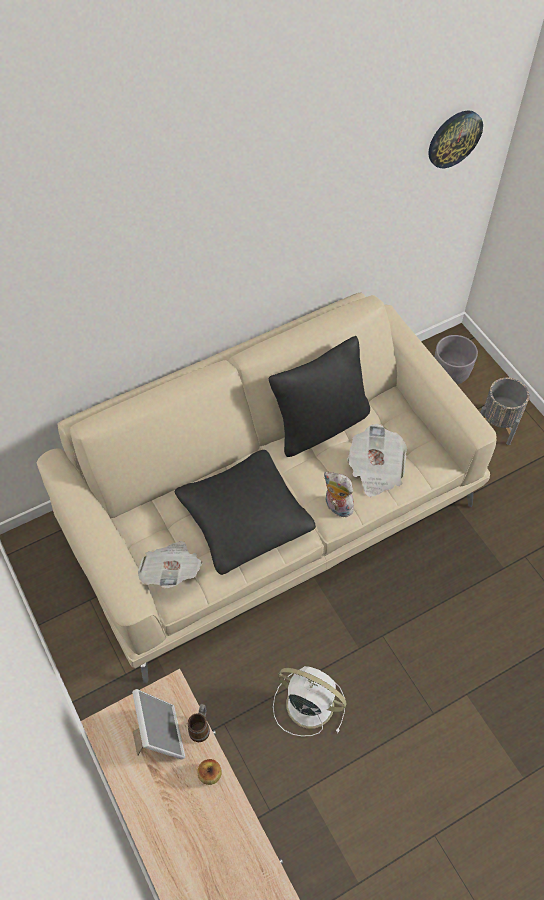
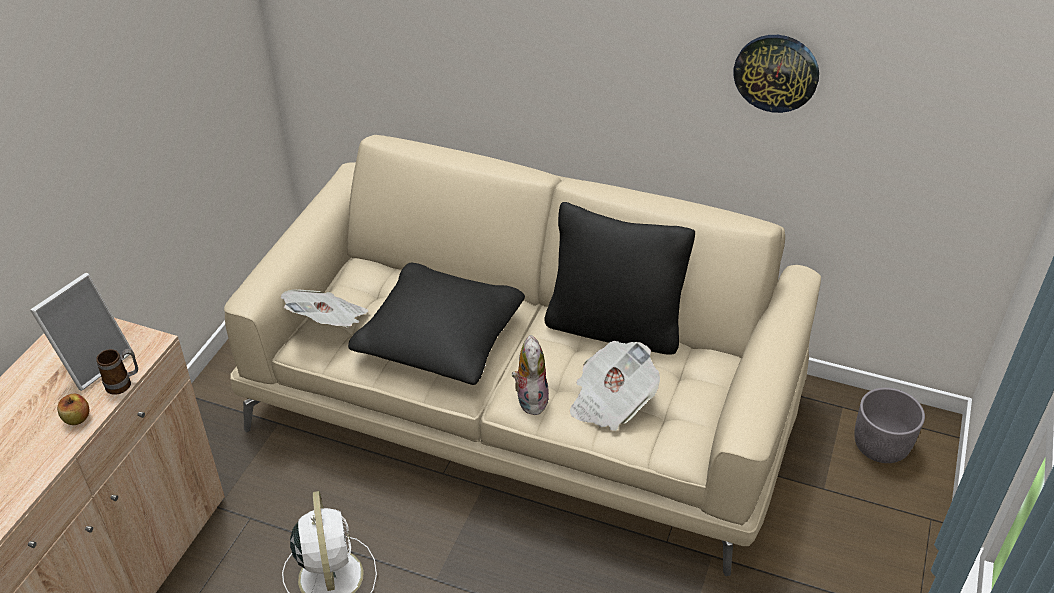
camera: 50 degrees right, 15 degrees down
(454, 138) = (965, 68): wall clock -> wall clock (776, 72)
(497, 424) = (869, 533): grey planter -> none

